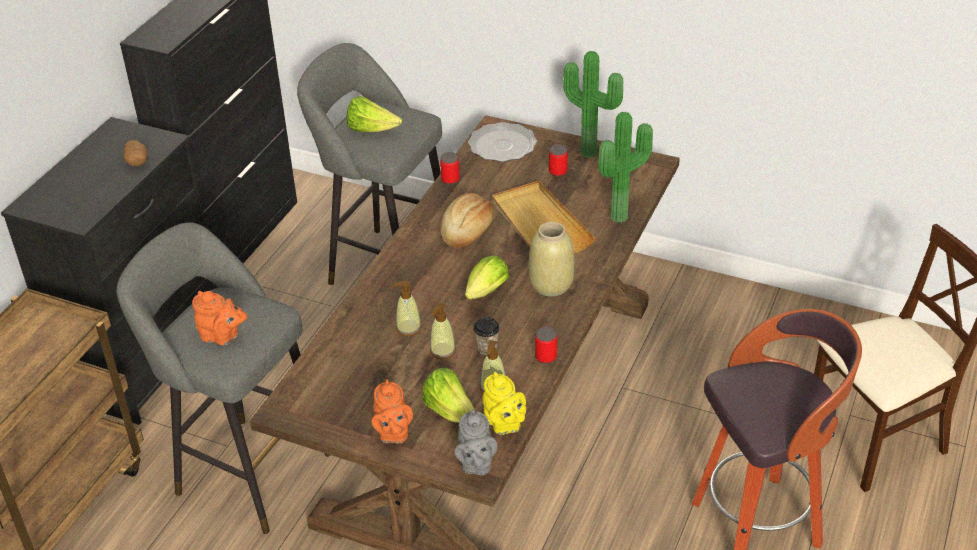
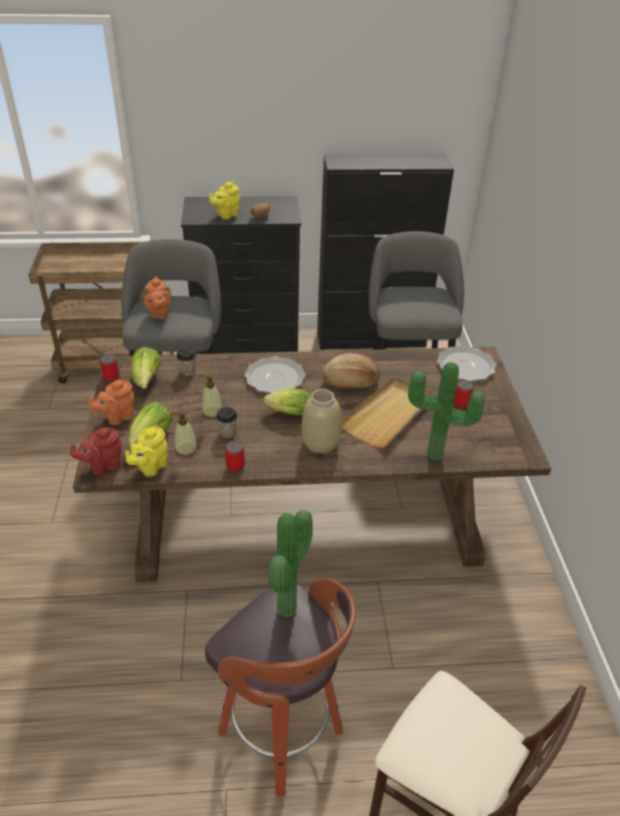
camera: 60 degrees right, 0 degrees up
(101, 189) = (226, 215): none -> yellow teapot
(347, 351) = (187, 371): none -> cup
(372, 129) = (410, 299): lettuce -> lettuce (147, 380)
(408, 328) = (226, 389): soap dispenser -> none
(416, 284) = (274, 378): none -> plate
(450, 179) = (401, 355): can -> can (111, 377)
(476, 464) = (103, 466): grey teapot -> red teapot
(590, 151) = (504, 413): potted plant -> potted plant (290, 610)

